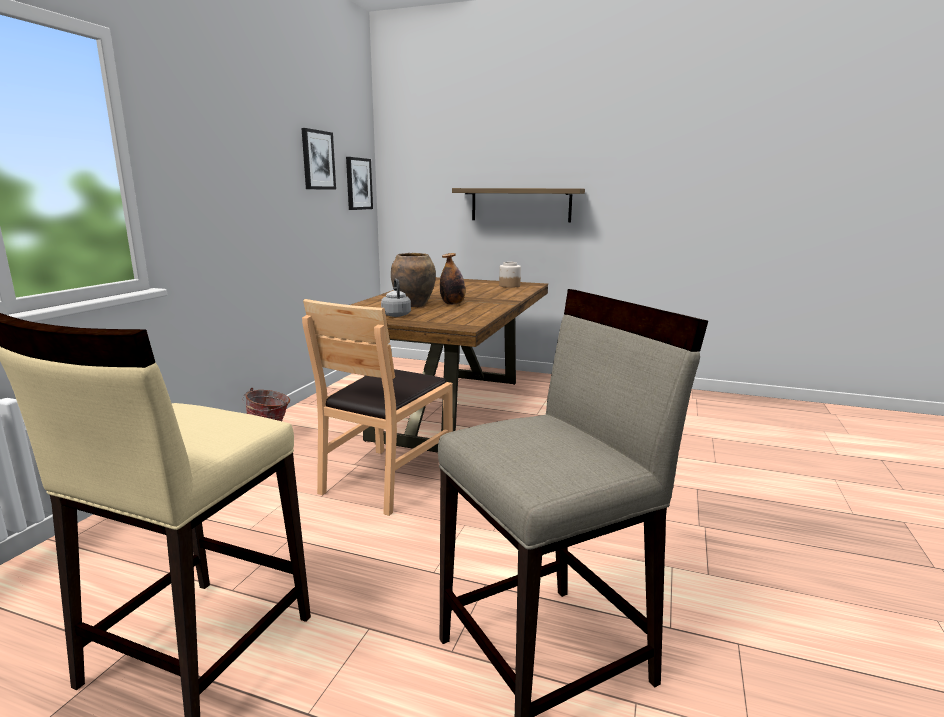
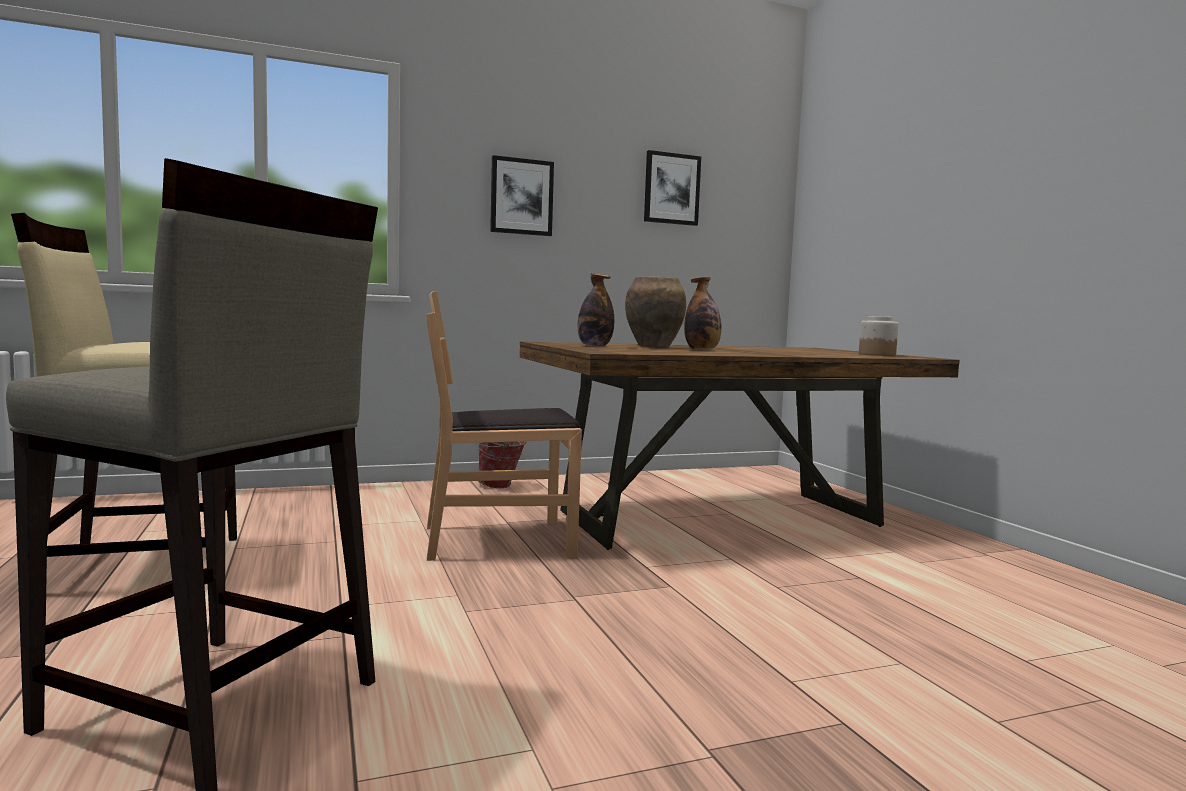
camera: 50 degrees right, 10 degrees down
(358, 184) = (750, 223): picture -> picture (521, 197)
(396, 315) = (594, 346): grey kettle -> bottle
(520, 205) = (953, 233): shelf -> none

